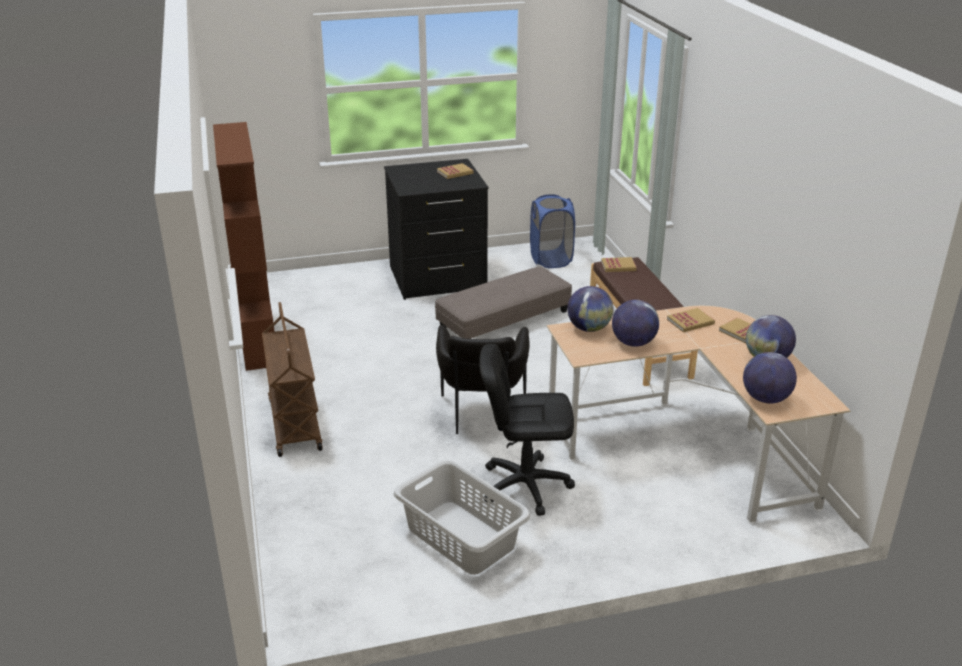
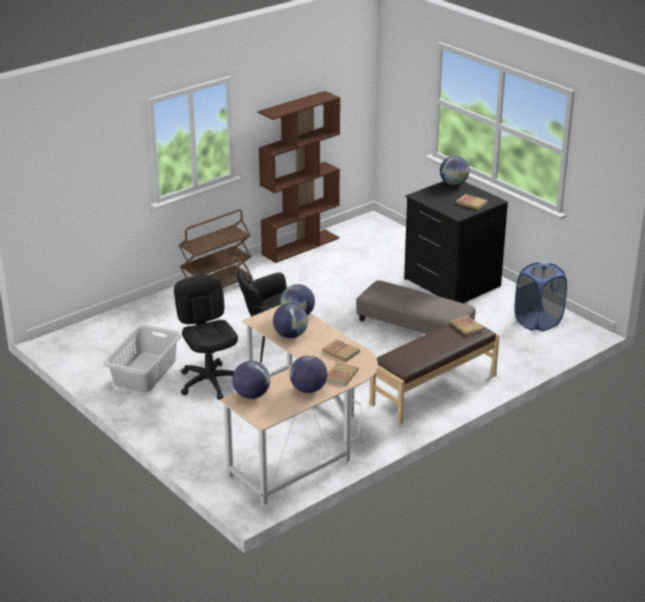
camera: 65 degrees right, 0 degrees up
(400, 170) = (453, 184): none -> globe

